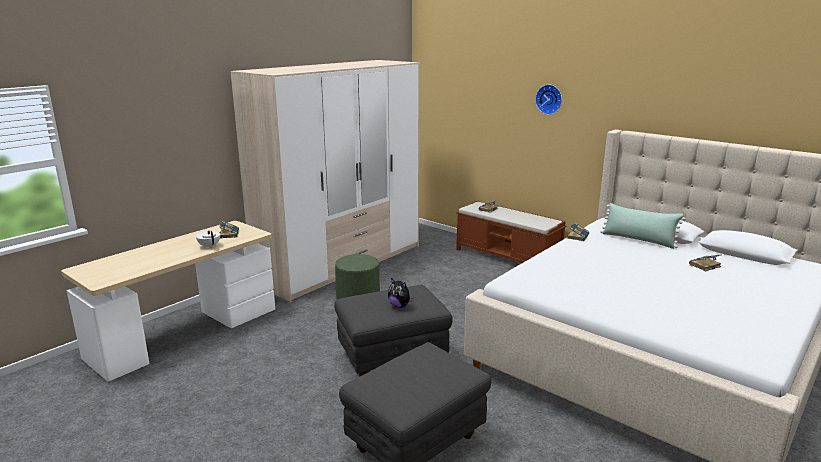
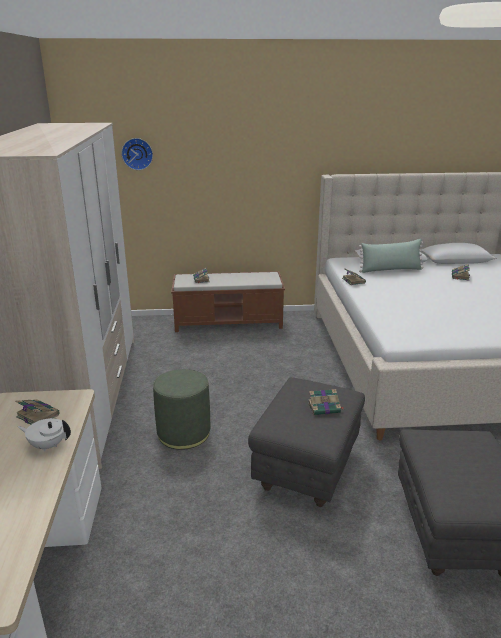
camera: 45 degrees left, 5 degrees up
(399, 306) = (325, 408): plush toy -> book
(549, 99) = (248, 152): wall clock -> wall clock (137, 153)

